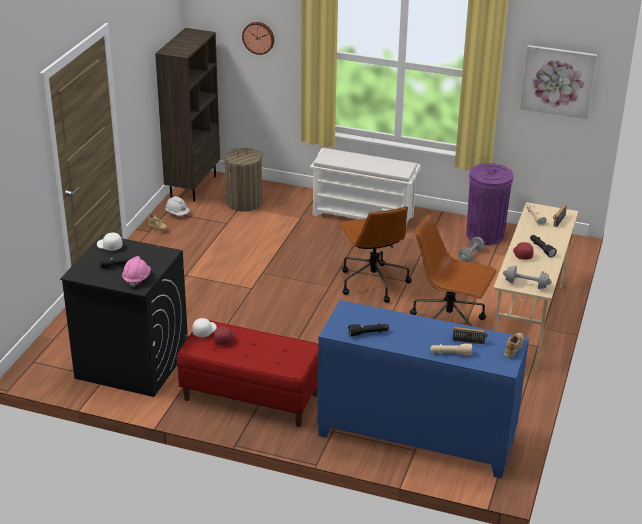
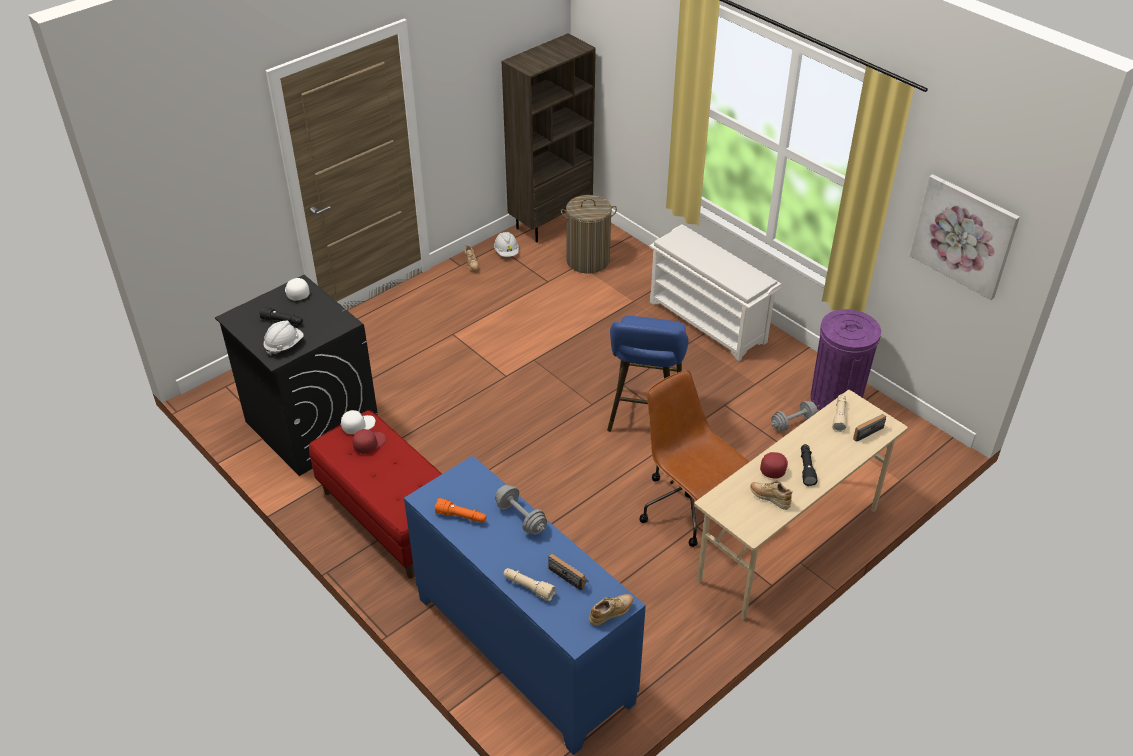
camera: 30 degrees right, 10 degrees up
(136, 279) = (284, 345): pink hard hat -> white hard hat
(258, 37) = (638, 67): wall clock -> none
(368, 333) = (461, 516): black flashlight -> orange flashlight
(372, 282) = (644, 417): brown office chair -> blue stool
(526, 284) = (738, 515): grey dumbbell -> grey dumbbell (521, 518)
(535, 270) = (769, 498): none -> beige shoe

